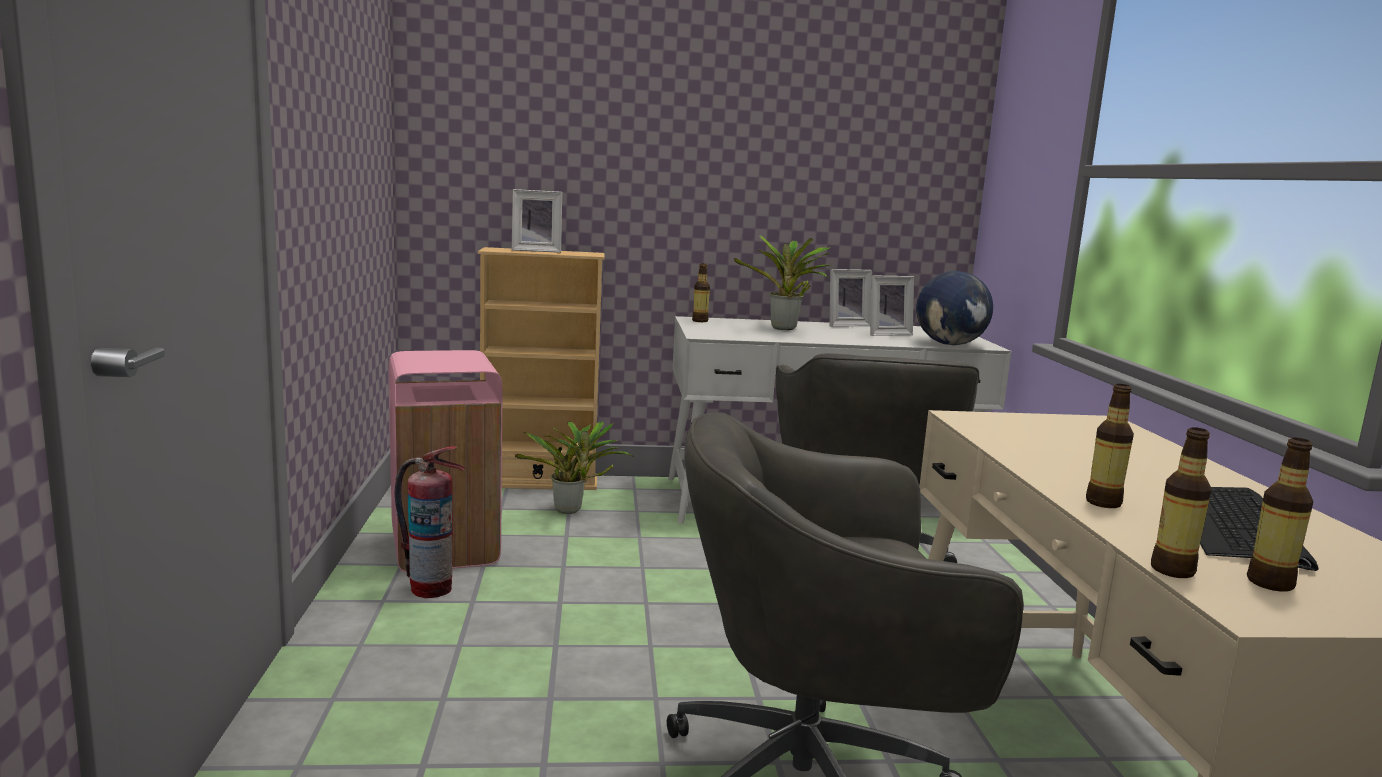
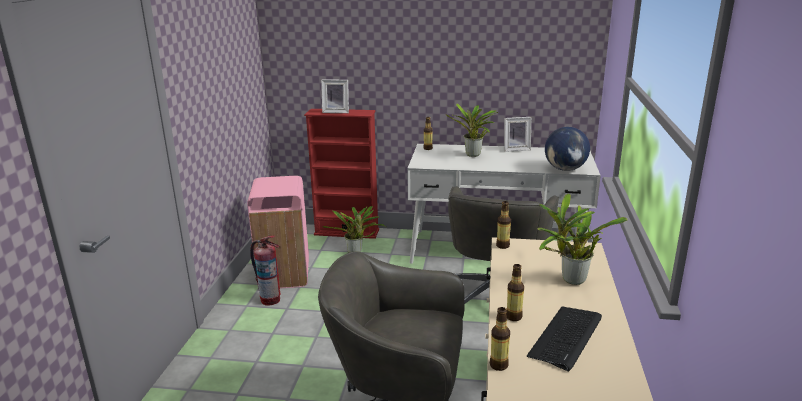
camera: 15 degrees right, 10 degrees up
(538, 482) = (346, 232): beige bookcase -> red bookcase
(886, 334) = (534, 158): picture frame -> none
(1133, 456) = (570, 280): none -> potted plant
(1270, 583) = (538, 376): bottle -> bottle (502, 246)

